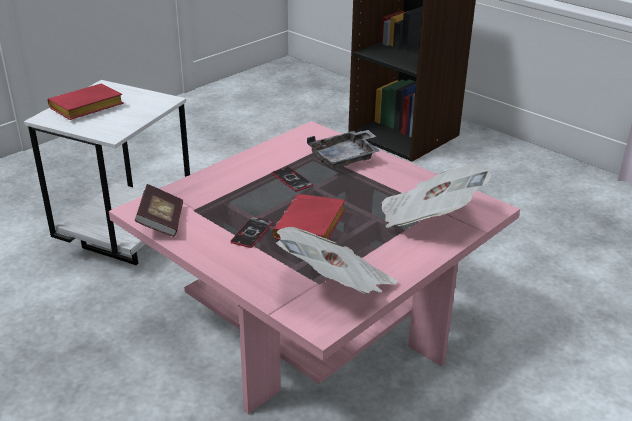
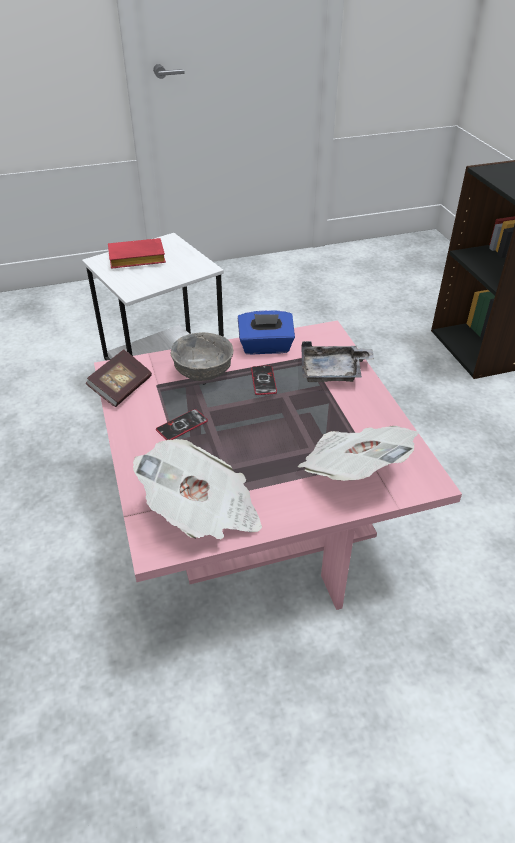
camera: 30 degrees right, 10 degrees up
(229, 189) = (202, 373): none -> grey bowl
(268, 155) = (266, 347): none -> blue tissue box
(311, 228) = (236, 439): red book -> none

